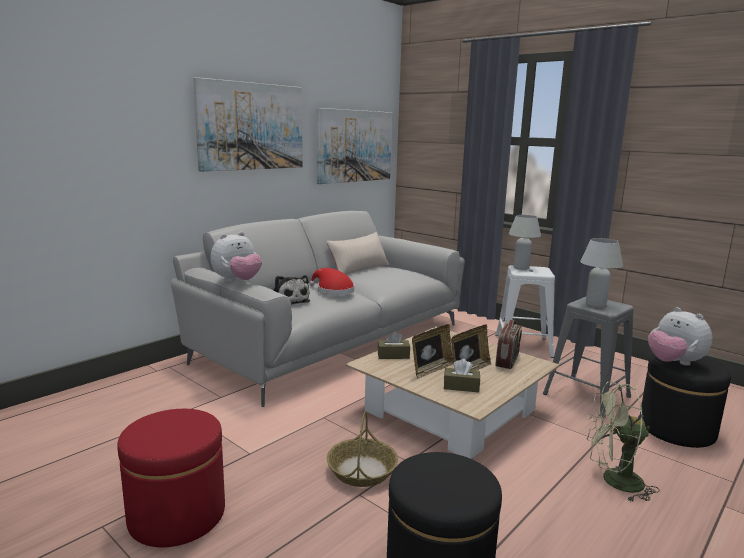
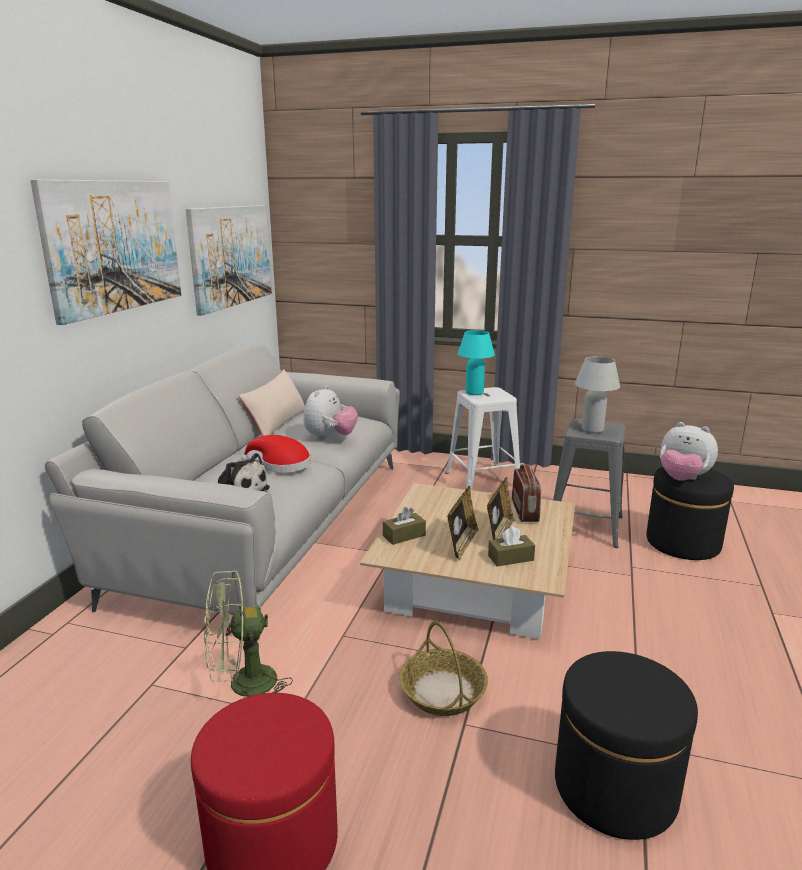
camera: 25 degrees left, 5 degrees up
(237, 281) = (179, 483): plush toy -> plush toy (330, 438)
(521, 268) = (474, 393): white table lamp -> turquoise table lamp
(614, 481) = (677, 618): green fan -> green fan (242, 685)

